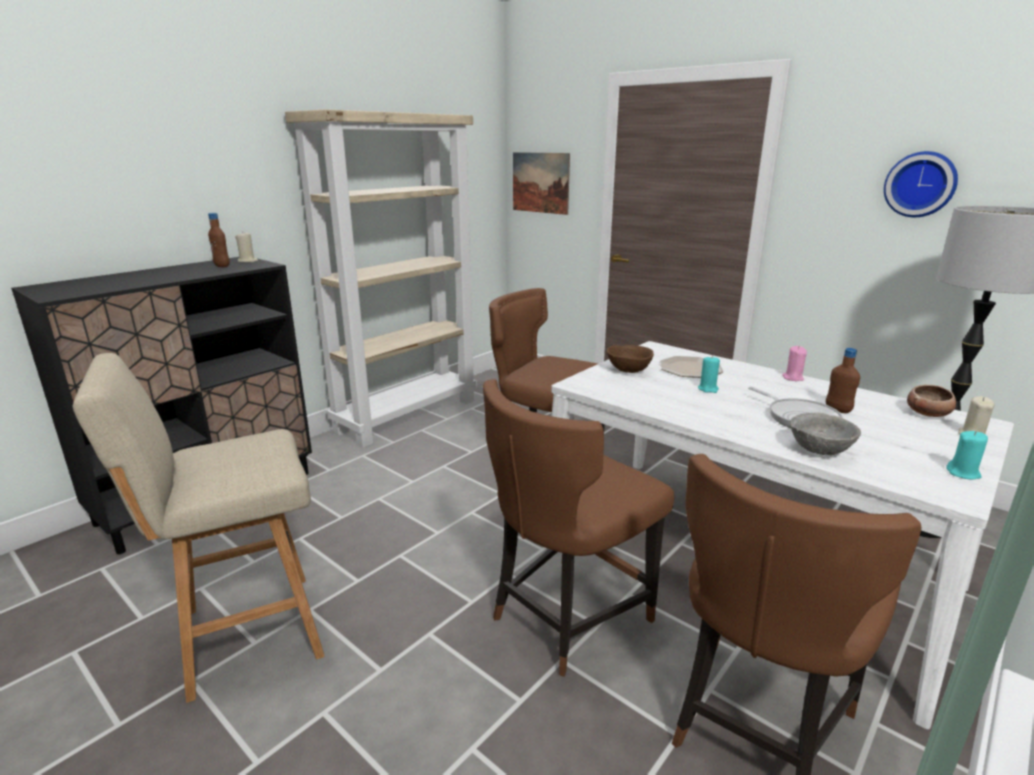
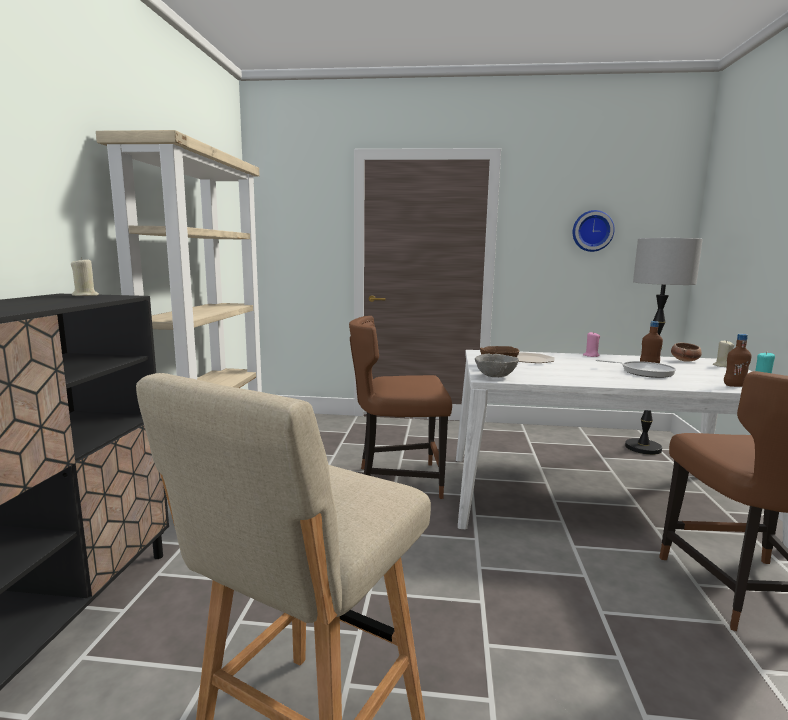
camera: 35 degrees left, 10 degrees down
(222, 266) = (66, 298): brown bottle -> brown bottle (734, 385)
(540, 182) = (288, 238): picture -> none
(566, 617) = (560, 580): brown chair -> none
(708, 389) = (566, 367): turquoise candle -> none
(820, 451) = (693, 384): grey bowl -> grey bowl (496, 376)

